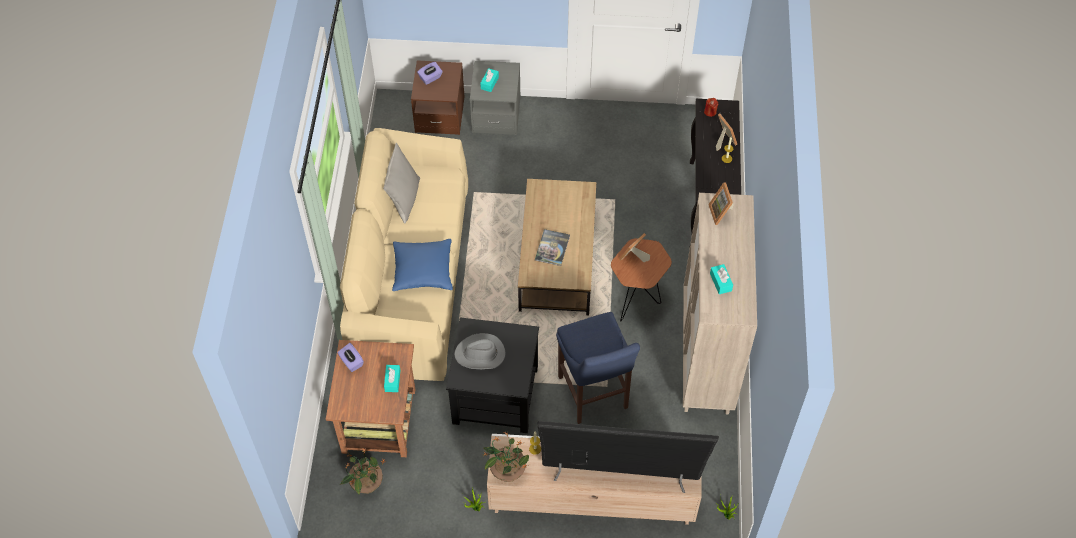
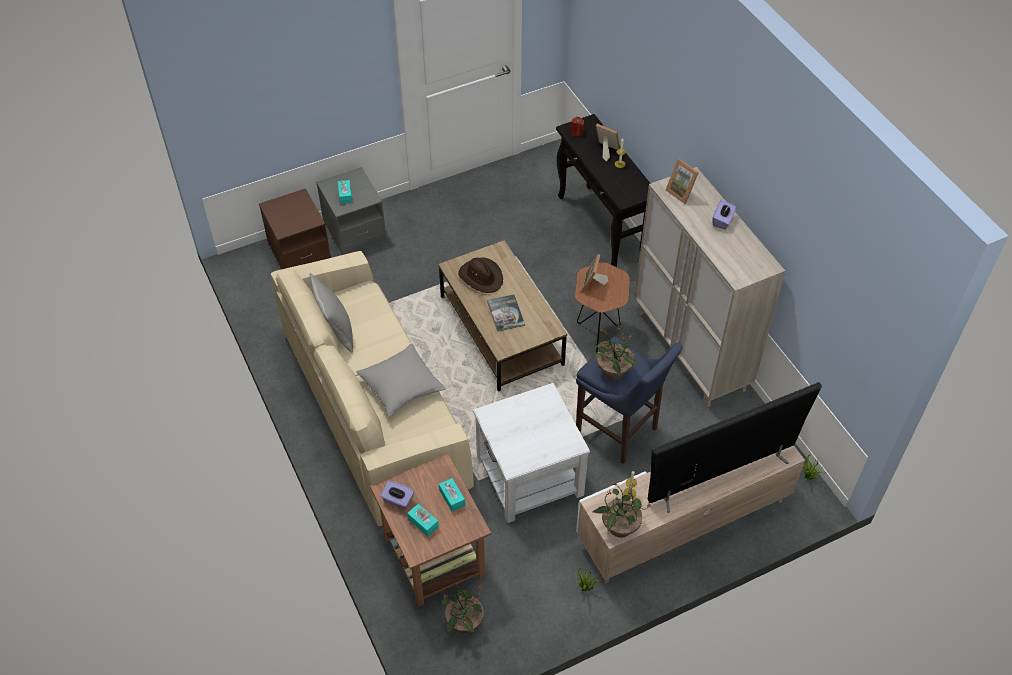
camera: 30 degrees left, 5 degrees down
(423, 271) = (401, 387): blue pillow -> grey pillow
(430, 78) = (284, 213): purple tissue box -> purple tissue box (722, 221)
(480, 354) = (517, 433): grey hat -> none
(495, 395) = (529, 476): black side table -> white side table
(554, 206) = (481, 277): none -> brown hat
(586, 342) = (613, 372): none -> potted plant
(720, 282) = (726, 249): turquoise tissue box -> turquoise tissue box (423, 523)

